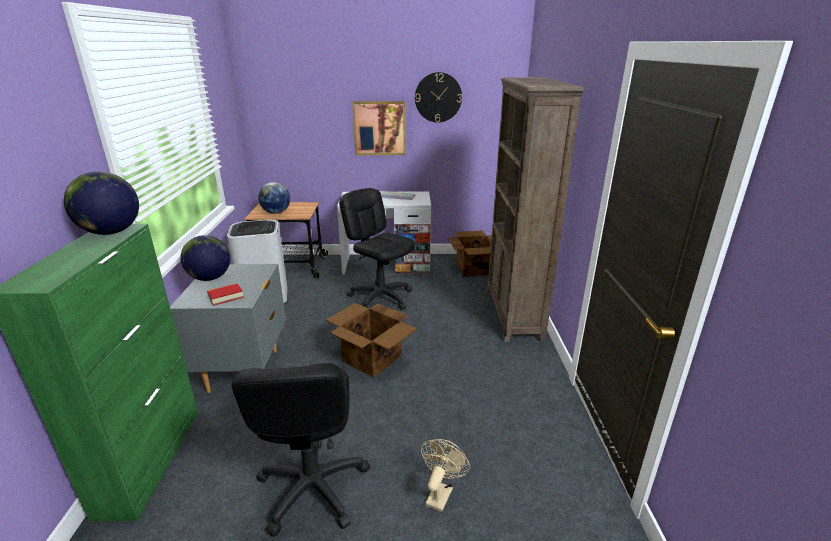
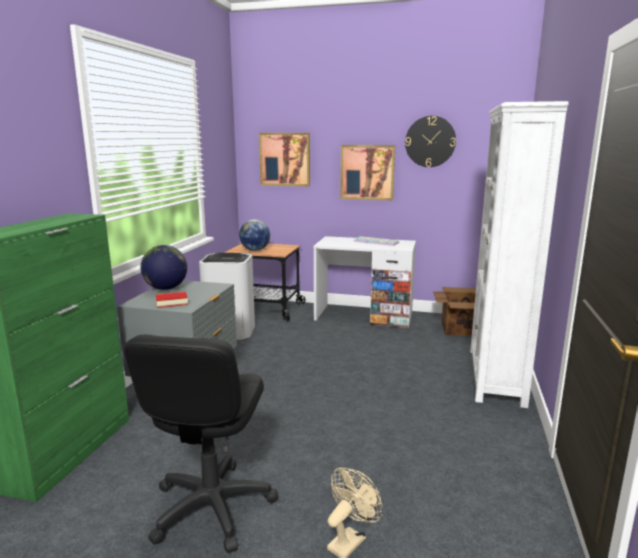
camera: 15 degrees right, 10 degrees down
(111, 232) = (71, 217): globe -> none
(295, 116) = (285, 159): none -> picture
(372, 359) = (318, 398): cardboard box -> none
(381, 297) = (347, 344): black office chair -> none
(513, 314) = (495, 376): brown bookcase -> white bookcase

